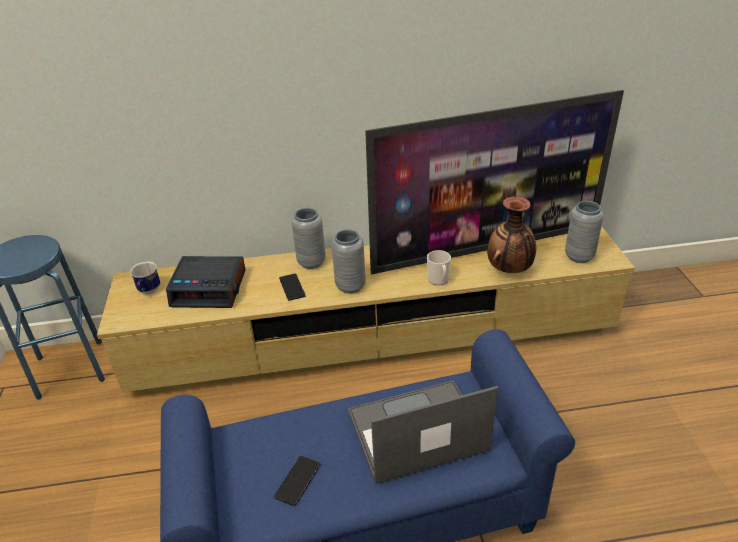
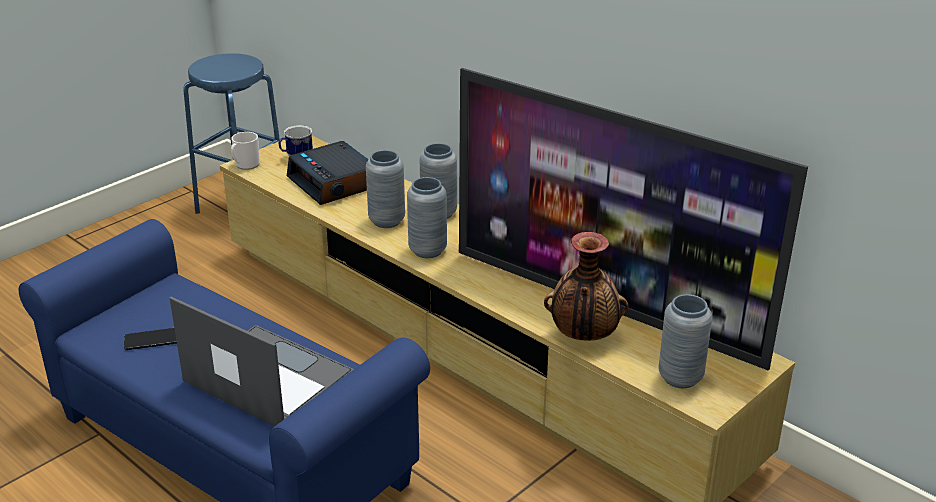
camera: 50 degrees right, 5 degrees down
(292, 287) = (386, 221): phone -> grey vase
(439, 280) = (503, 298): mug -> mug (245, 165)

